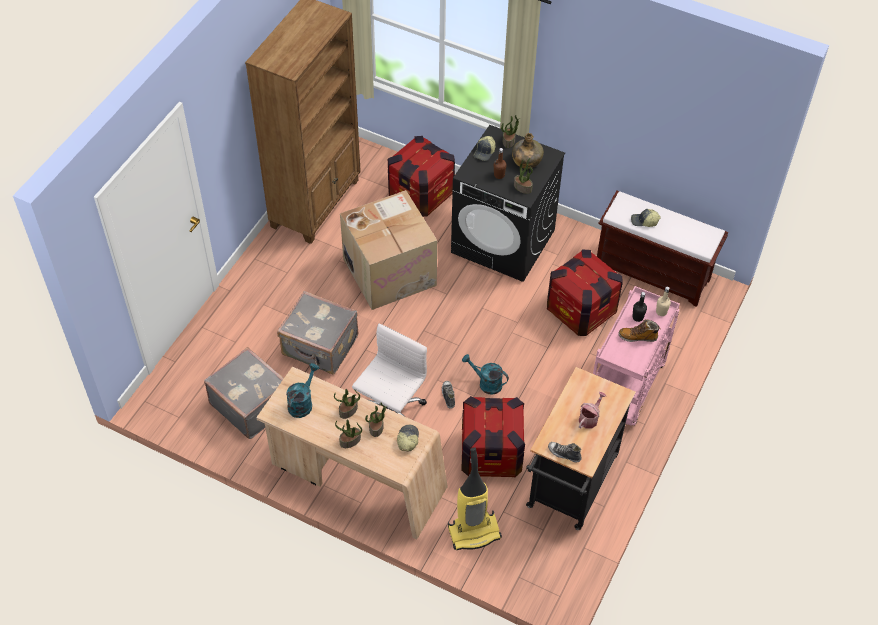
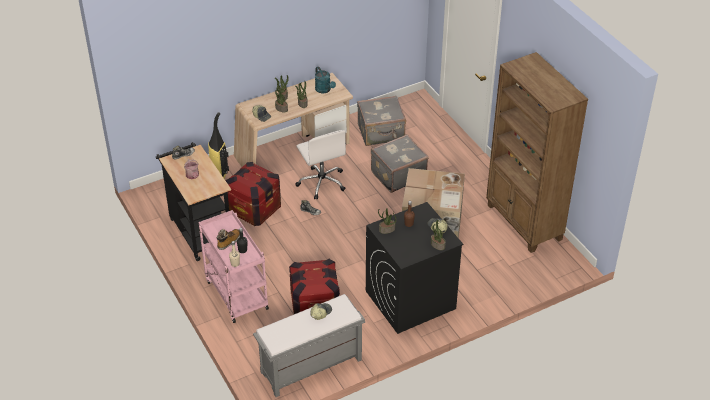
camera: 125 degrees right, 10 degrees down
(421, 195) = (490, 278): crate -> none
(486, 383) = (303, 232): turquoise watering can -> none
(526, 160) = (410, 244): green bottle -> none
(653, 272) = (310, 367): brown bench -> grey bench

